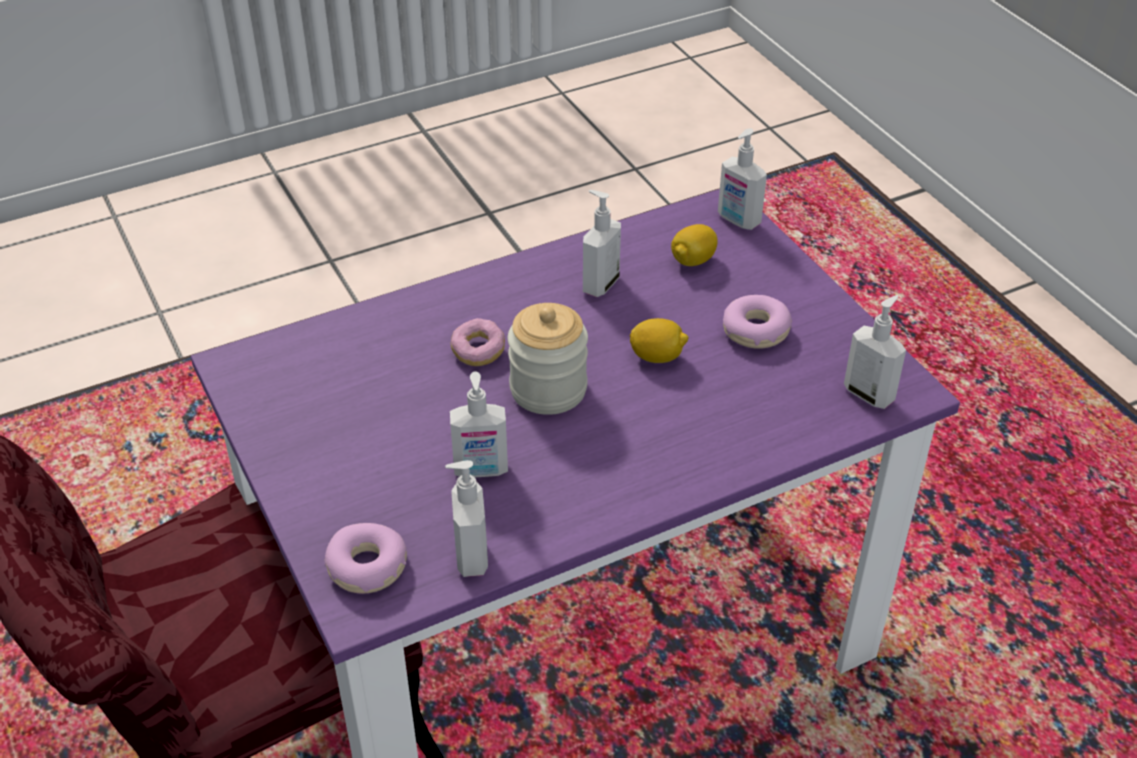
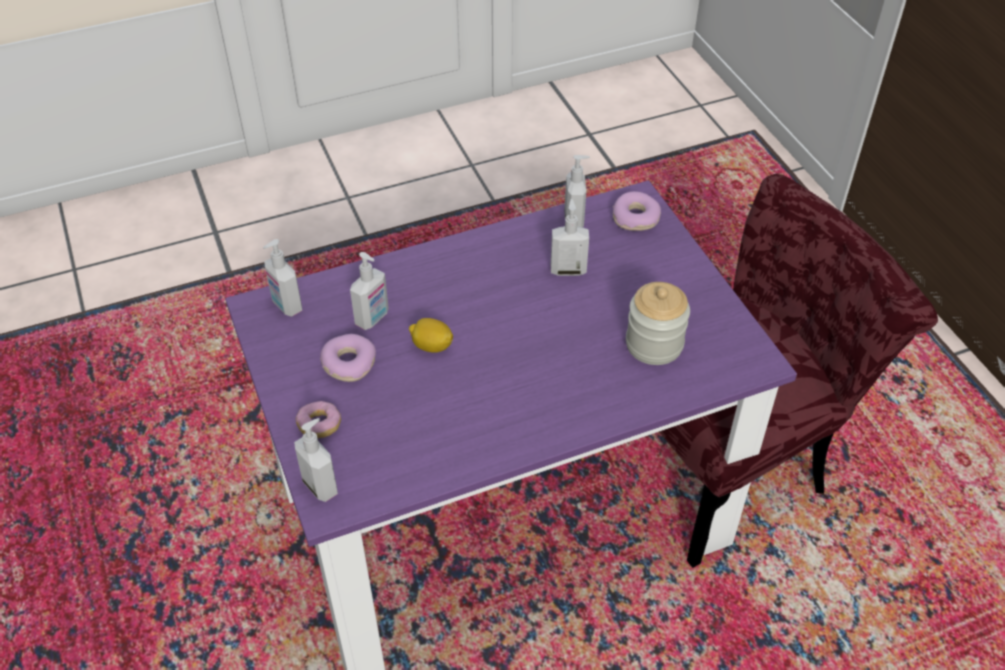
camera: 175 degrees left, 5 degrees up
(478, 352) = (570, 359): donut -> donut (319, 426)
(548, 389) = (518, 324): jar -> jar (654, 344)
(599, 284) = (465, 419): soap dispenser -> soap dispenser (373, 318)
(693, 261) = (378, 439): lemon -> none

